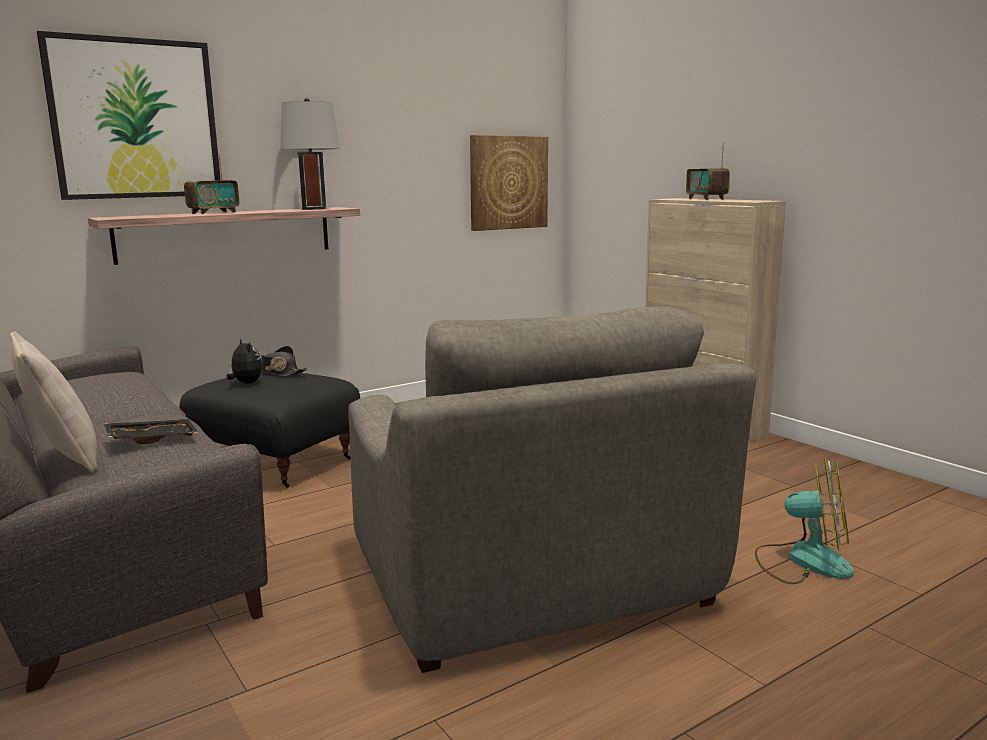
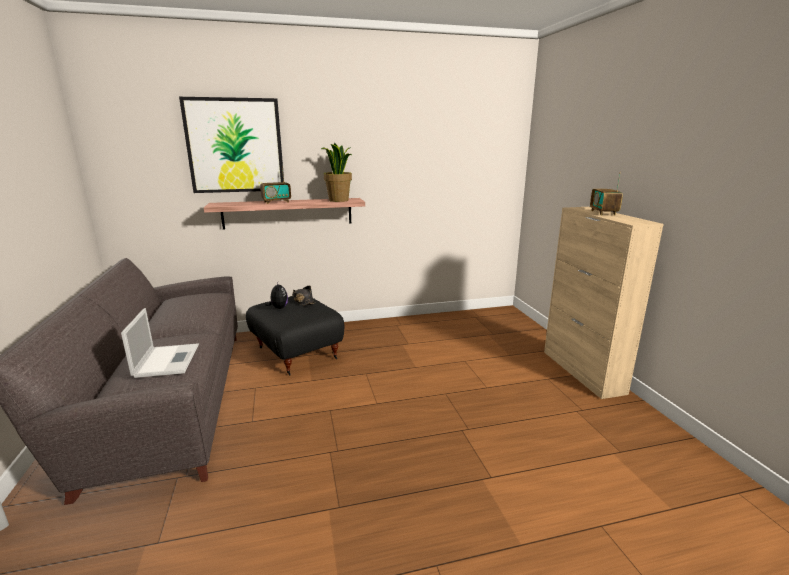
camera: 20 degrees right, 5 degrees up
(63, 456) = (119, 364): beige pillow -> none
(152, 439) = (167, 360): black tray -> laptop
(314, 209) = (339, 200): grey table lamp -> potted plant
(508, 182) = (480, 182): picture -> none
(531, 579) = (375, 496): grey armchair -> none
(803, 561) = (585, 538): fan -> none

